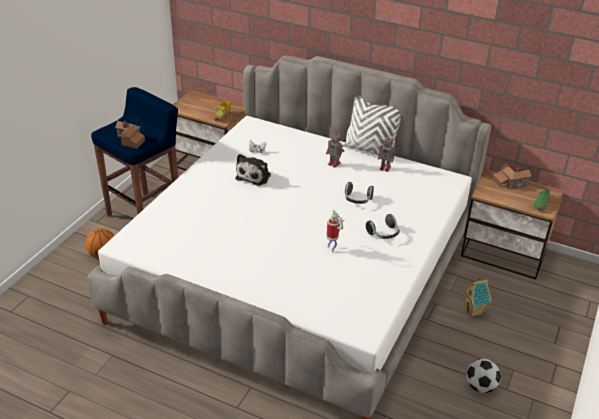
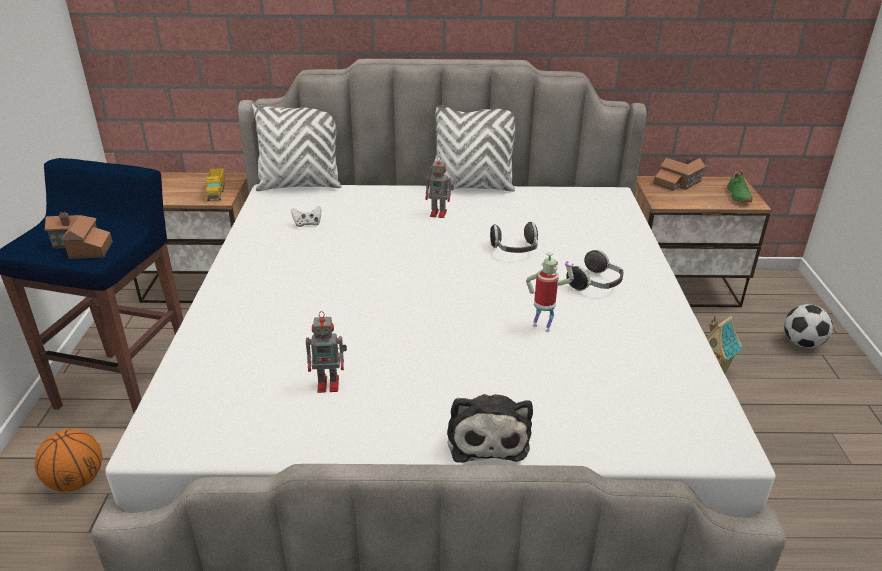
camera: 25 degrees left, 5 degrees down
(254, 176) = (331, 257): plush toy -> plush toy (487, 436)
(270, 123) = (300, 185): none -> white pillow
(386, 168) = (514, 202): toy robot -> toy robot (329, 384)
(480, 386) = (818, 474): football -> football (802, 343)

